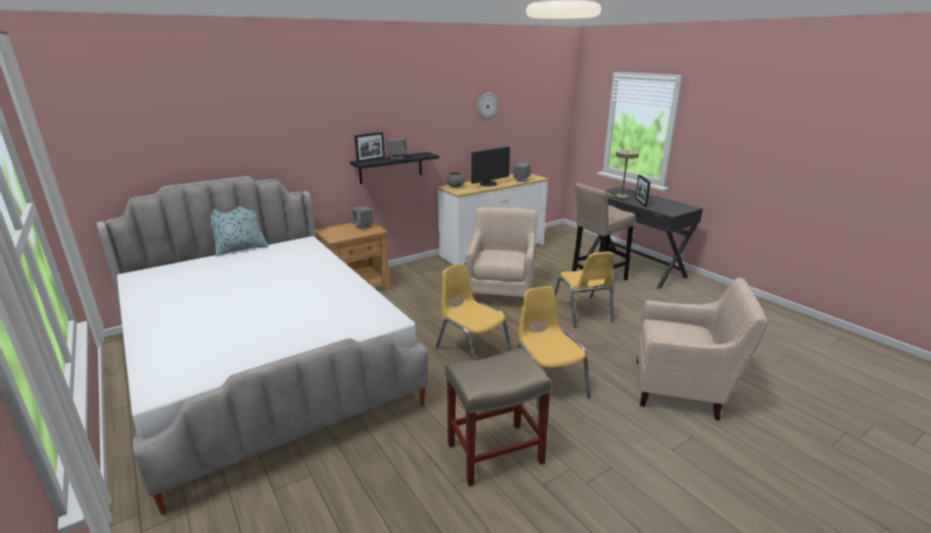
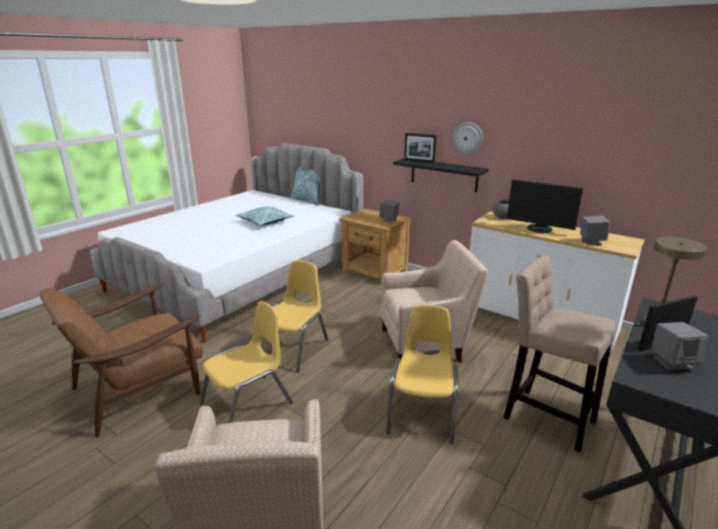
camera: 70 degrees right, 0 degrees up
(288, 277) = (265, 222): none -> pillow
(398, 157) = (442, 165): grey speaker -> grey speaker (672, 362)
(487, 106) = (588, 128): wall clock -> wall clock (468, 138)
(494, 454) = (140, 388): beige stool -> brown armchair
(582, 312) = (423, 412): yellow chair -> yellow chair turned 135 degrees clockwise

